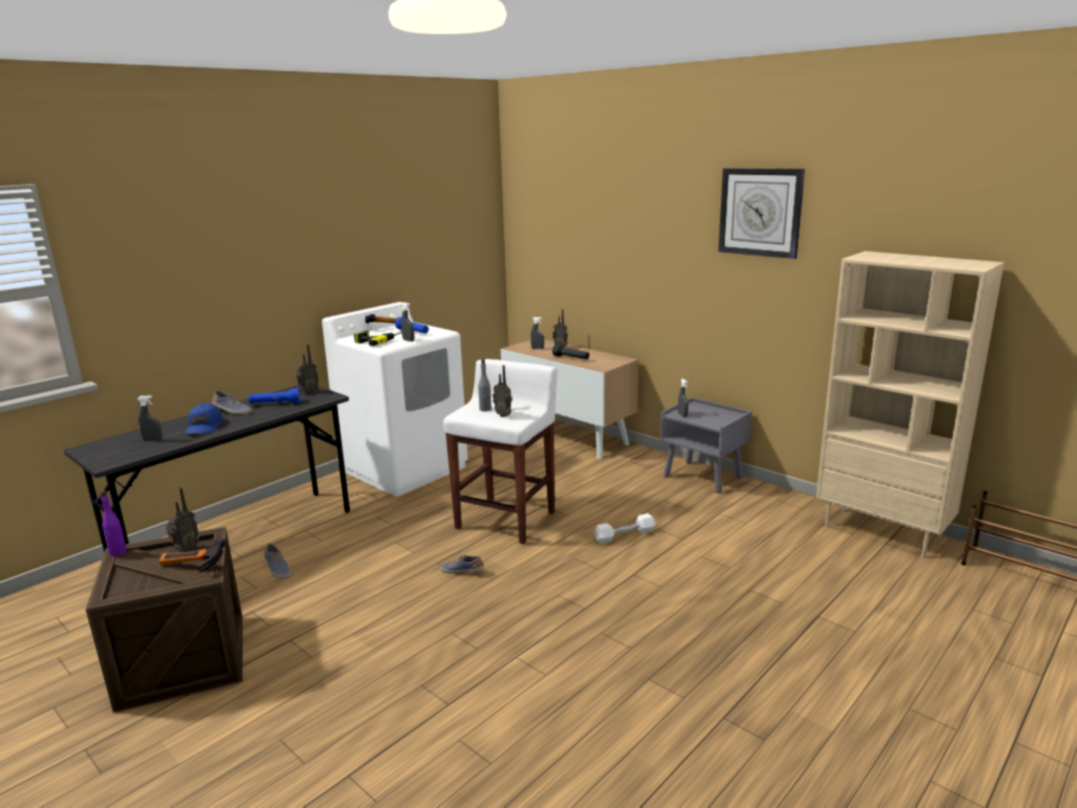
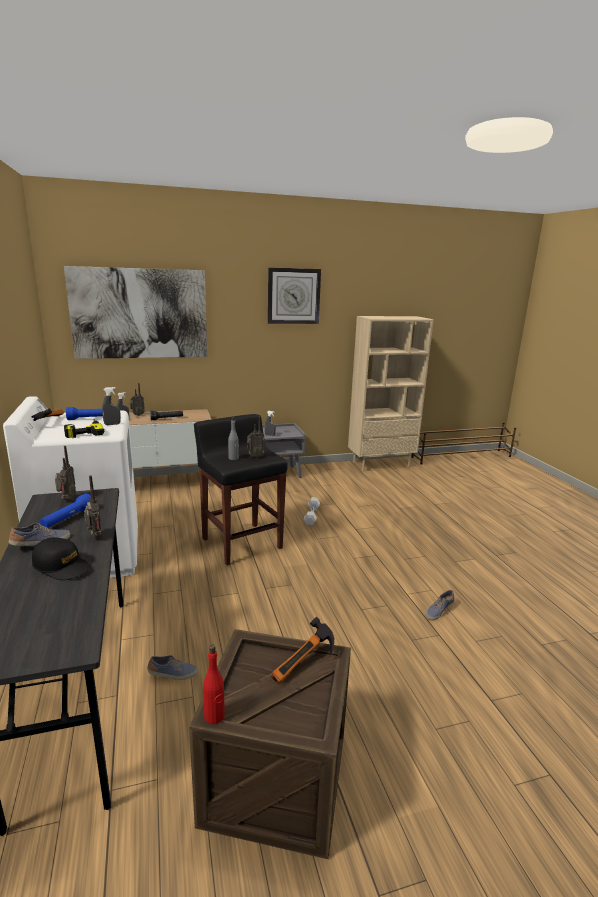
camera: 60 degrees left, 0 degrees up
(117, 552) = (214, 716): purple bottle -> red bottle
(153, 440) = (47, 605): grey spray bottle -> none
(185, 550) = (251, 666): radio -> radio (94, 537)
(204, 426) = (62, 566): blue cap -> black cap
(462, 571) = (289, 581): shoe -> shoe (438, 610)
(507, 519) = (241, 543): white stool -> black stool
(579, 227) = (140, 313): none -> picture

